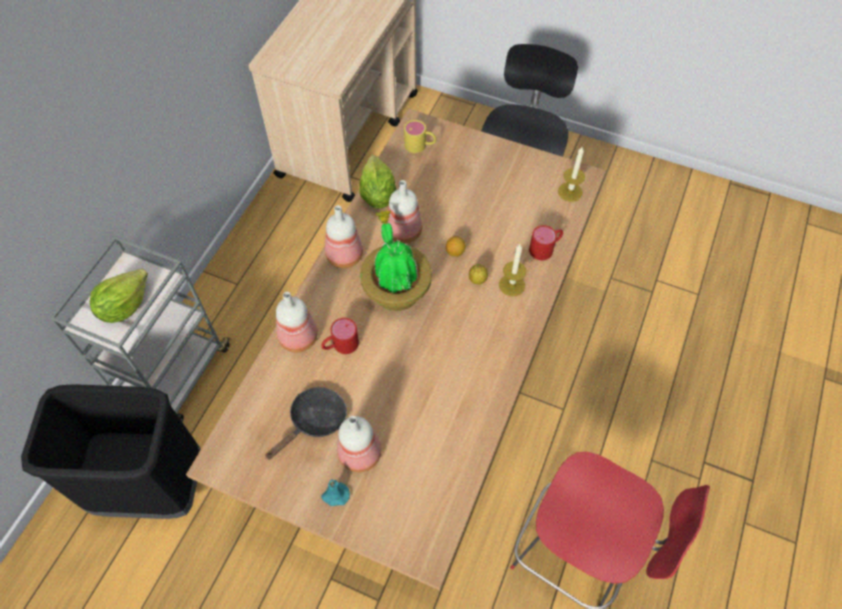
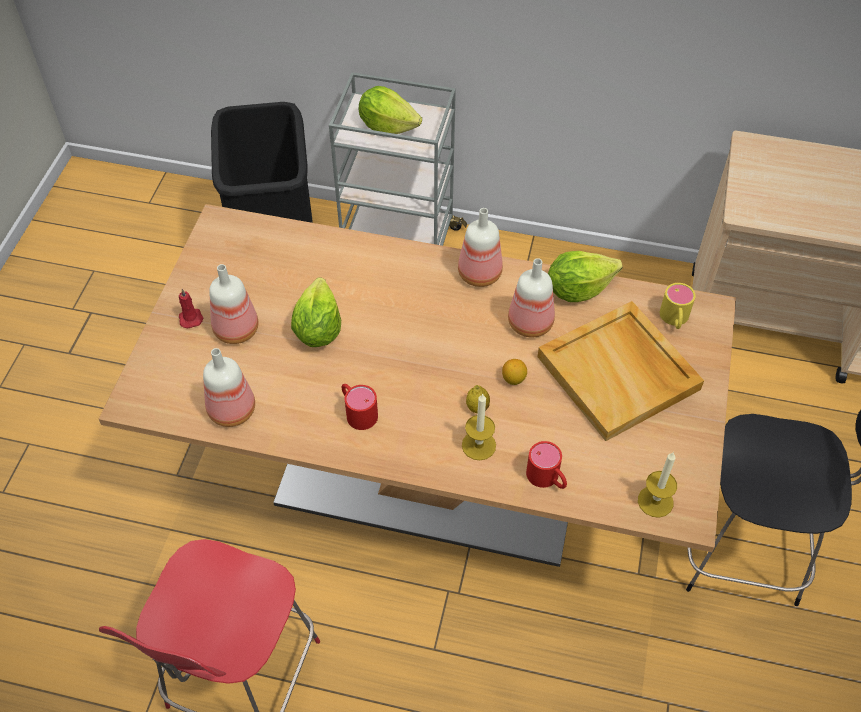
camera: 80 degrees right, 5 degrees down
(297, 338) = (363, 253): bottle -> bottle (231, 409)
(314, 421) = (269, 286): black frying pan -> none
(335, 495) = (190, 317): turquoise candle -> red candle
(340, 345) = (361, 291): red mug -> red mug (357, 411)
(375, 384) = (318, 329): none -> lettuce
(396, 289) = (445, 328): potted plant -> none
(462, 187) = (619, 373): none -> beige tray

